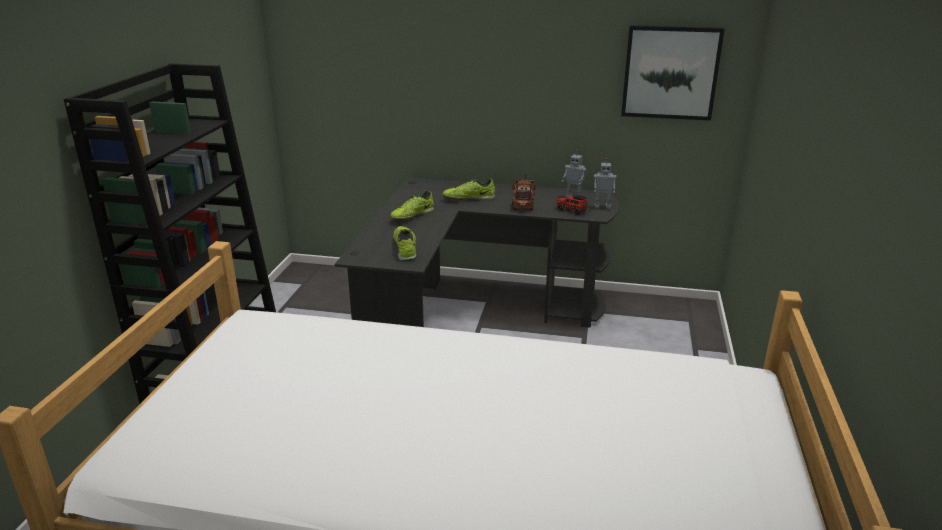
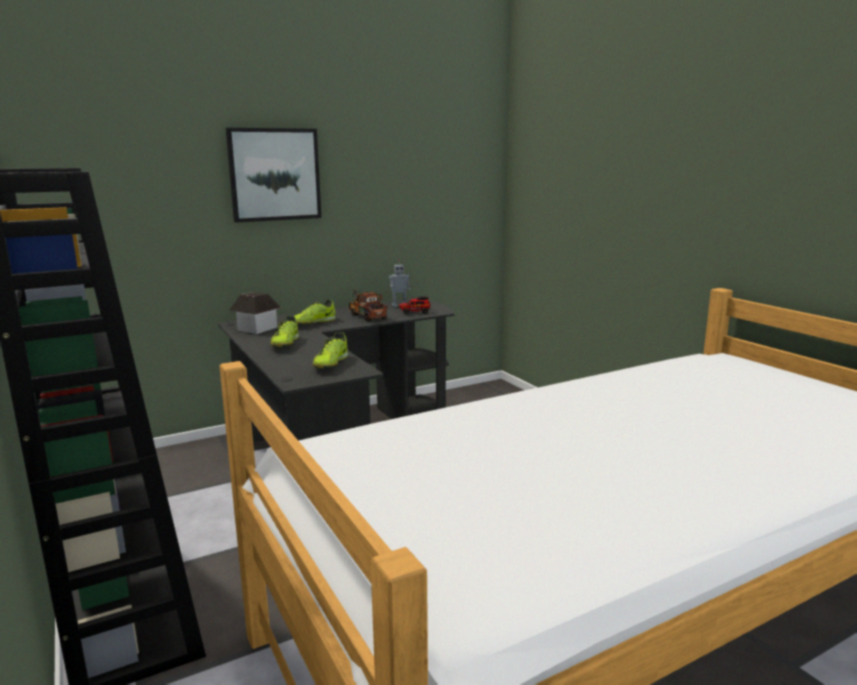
camera: 40 degrees left, 10 degrees down
(405, 248) = (331, 364): shoe -> shoe turned 120 degrees counterclockwise
(420, 193) = (257, 328): none -> toy house
(602, 206) = (432, 306): toy robot -> none
(670, 72) = (449, 185): picture -> picture (274, 174)

